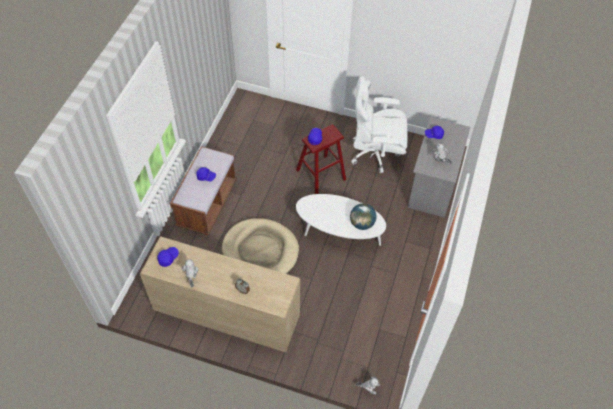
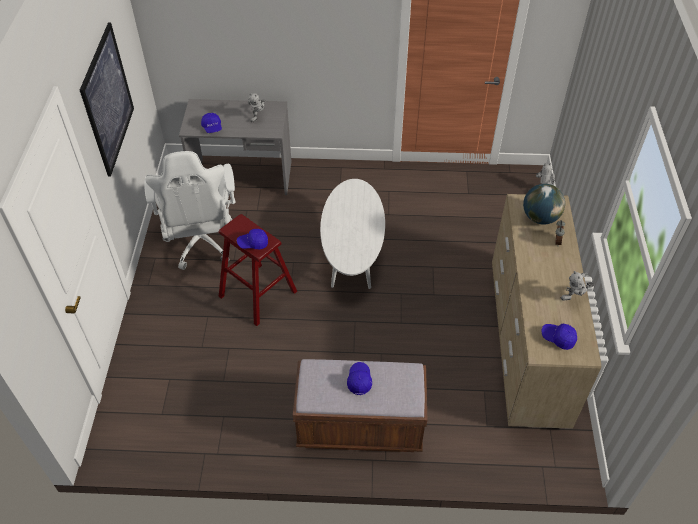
camera: 105 degrees left, 5 degrees down
(260, 251) = (415, 332): beige dog bed -> none
(362, 223) = (357, 200): globe -> globe (539, 218)
(406, 44) = (107, 100): none -> picture

